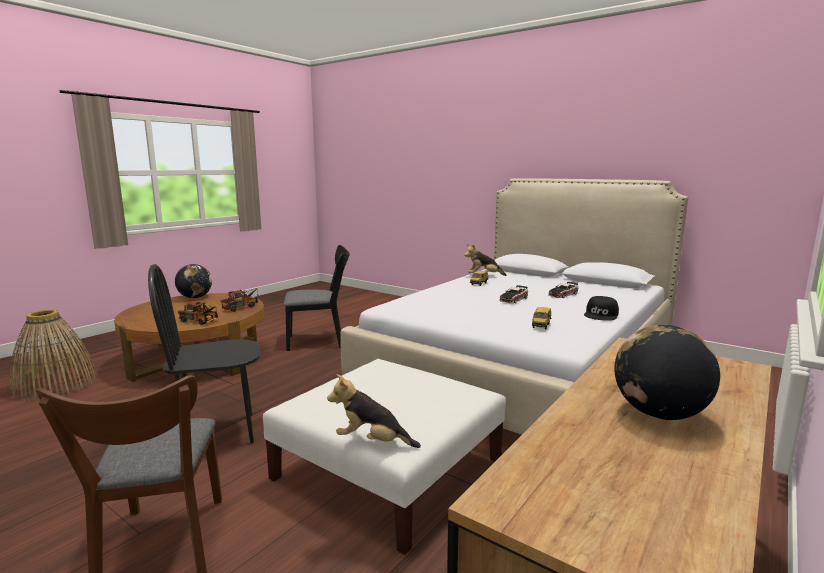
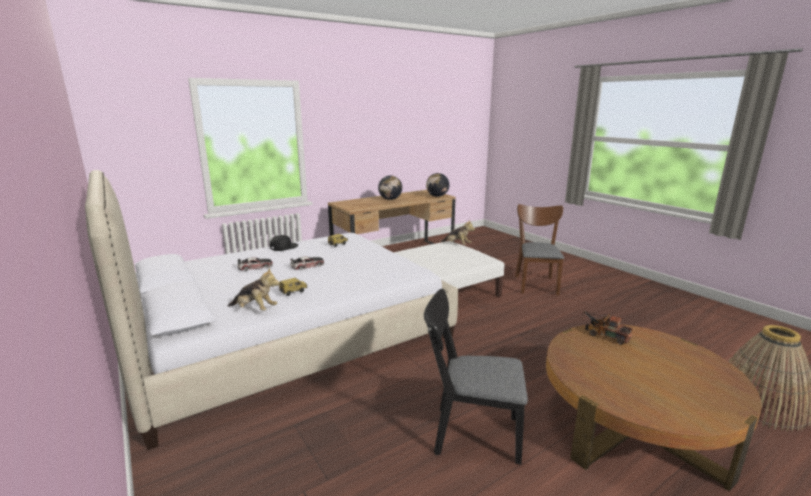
camera: 160 degrees left, 5 degrees up
(195, 297) = (685, 413): globe -> globe (437, 196)
(218, 433) = (541, 323): black chair -> none
(242, 307) = (575, 360): toy truck -> none

